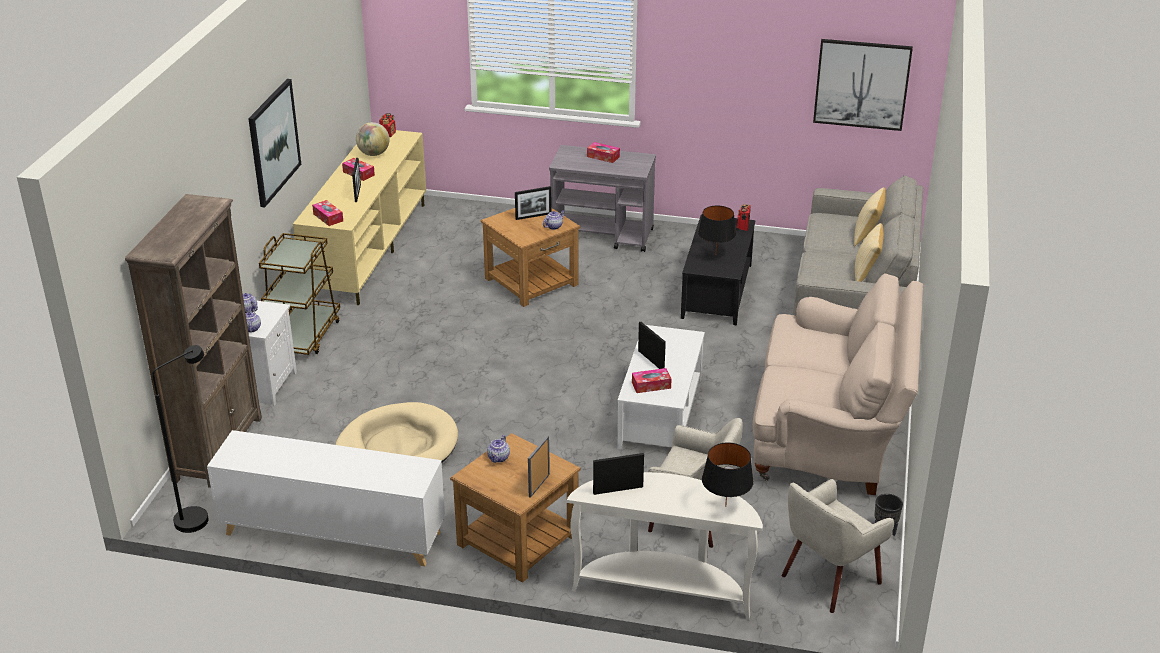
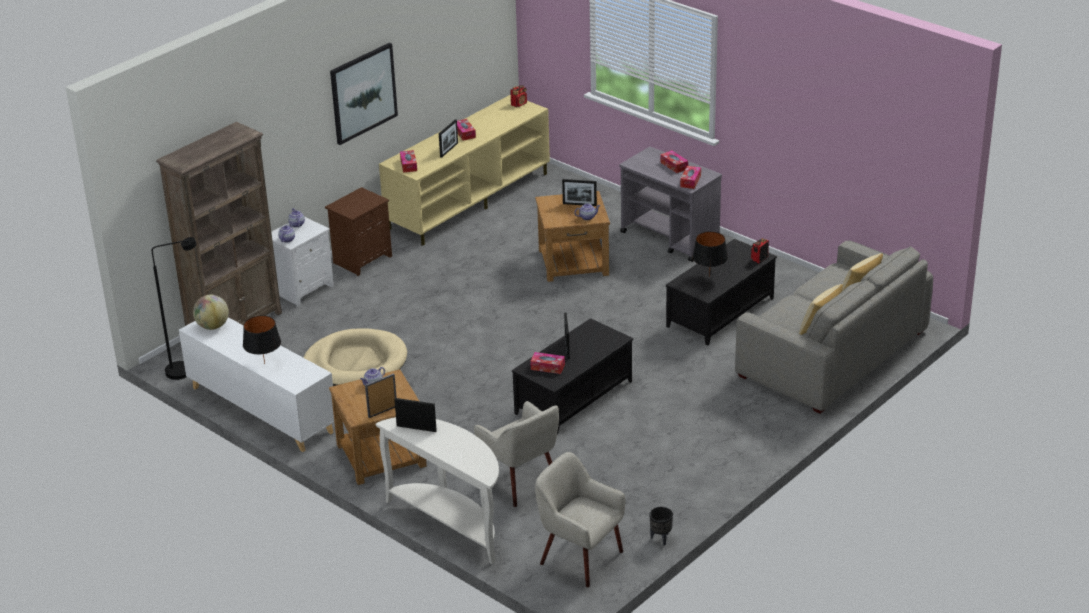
camera: 30 degrees right, 0 degrees up
(304, 336) = (362, 259): brown cart -> brown nightstand
(373, 154) = (492, 119): globe -> globe (212, 326)
(634, 167) = (690, 181): none -> tissue box
(661, 414) = (574, 398): white coffee table -> black coffee table
(725, 506) = (479, 463): black table lamp -> black table lamp (264, 364)
(829, 579) = (580, 558): beige armchair -> beige armchair turned 45 degrees clockwise
(831, 434) = (694, 455): beige sofa -> none
(862, 84) = (895, 150): picture -> none

